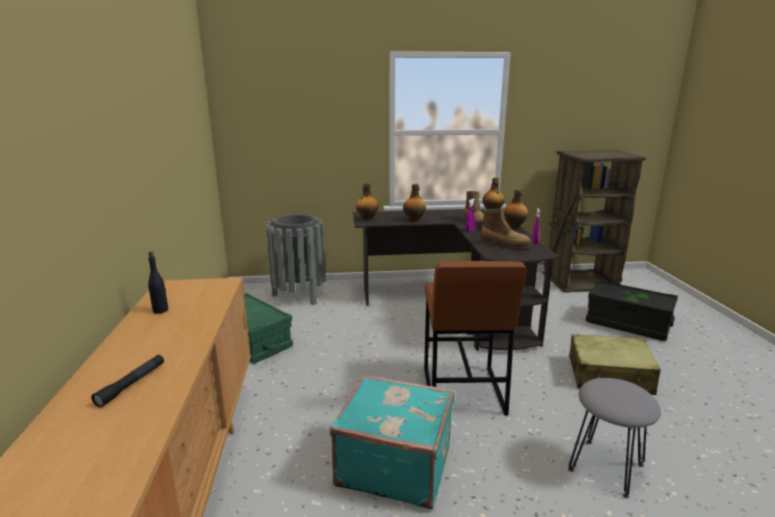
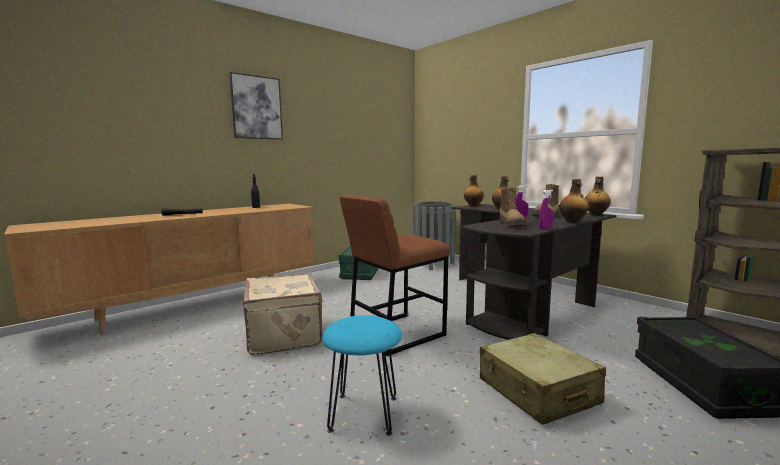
camera: 55 degrees right, 10 degrees down
(101, 116) = (256, 107): none -> picture
(394, 464) = (285, 334): turquoise suitcase -> beige suitcase
(605, 467) = (364, 413): grey stool -> turquoise stool

